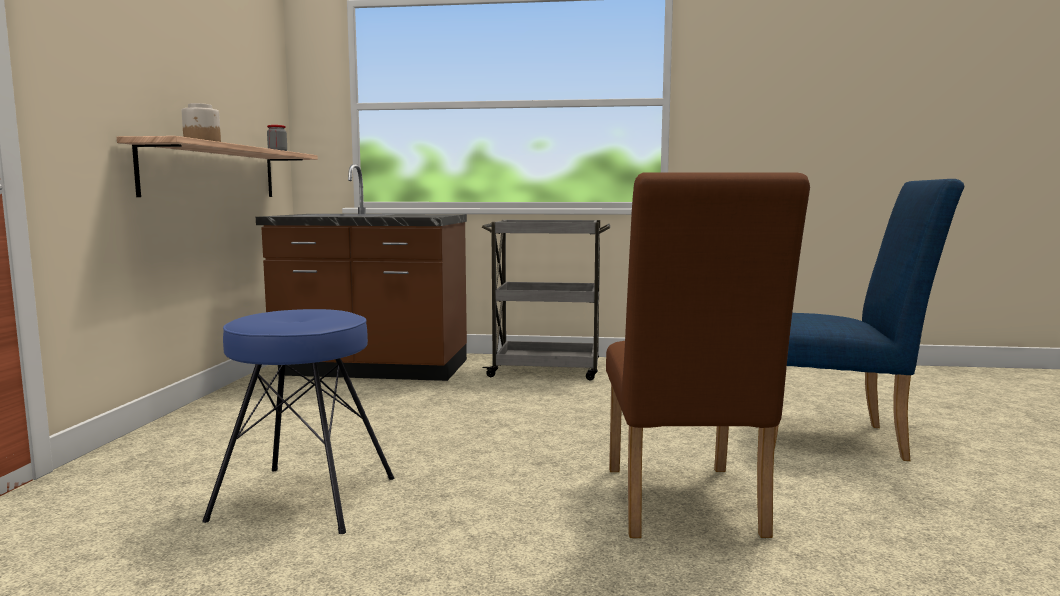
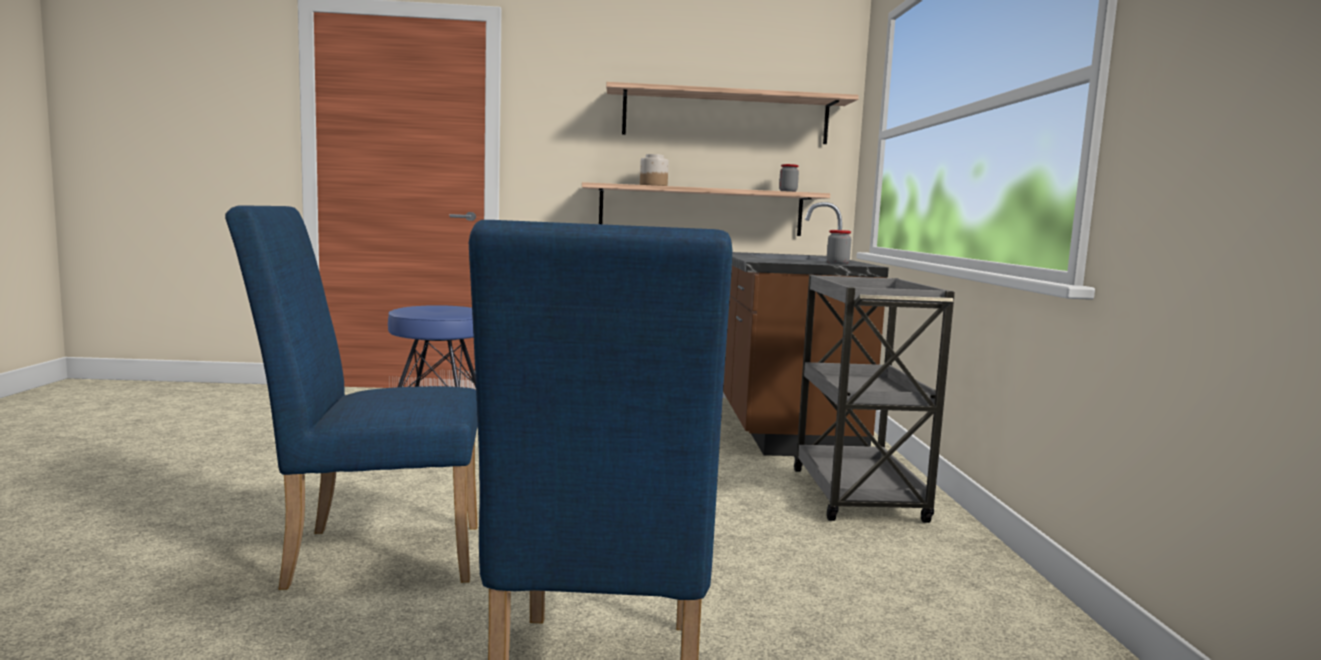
camera: 80 degrees right, 0 degrees up
(219, 67) = (726, 117): none -> shelf
(437, 214) = (837, 263): none -> jar
(683, 507) = (370, 554): brown chair -> blue chair

